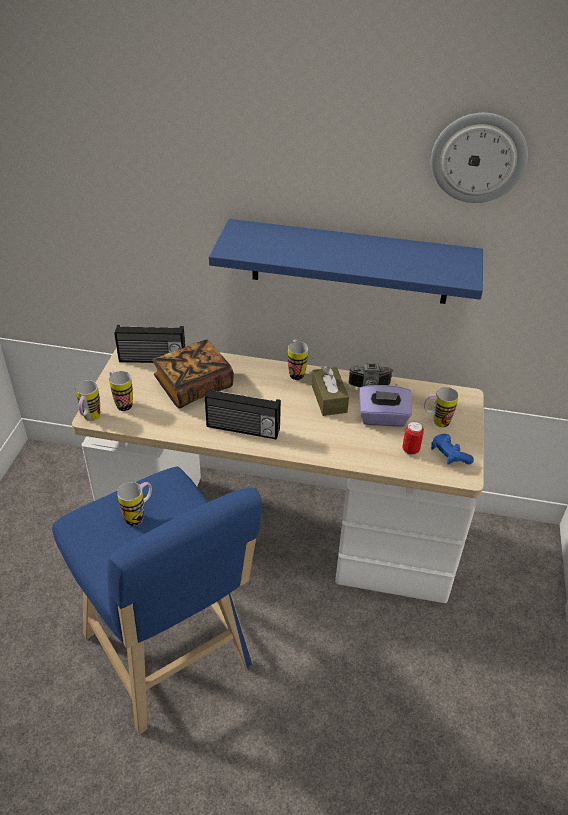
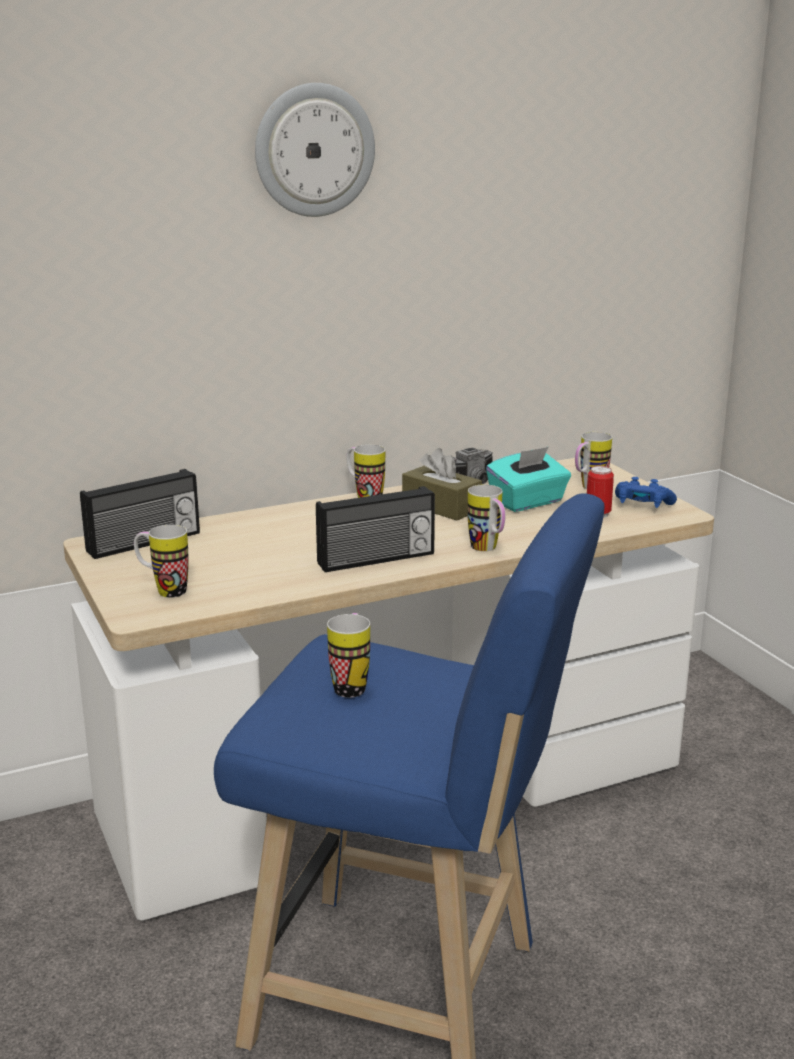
camera: 35 degrees left, 20 degrees down
(90, 419) = (138, 619): mug -> mug (488, 549)
(194, 386) = (247, 547): book -> none
(350, 262) = (408, 303): blue shelf -> none
(382, 418) = (527, 502): purple tissue box -> turquoise tissue box
(478, 158) = (544, 118): wall clock -> wall clock (314, 150)

